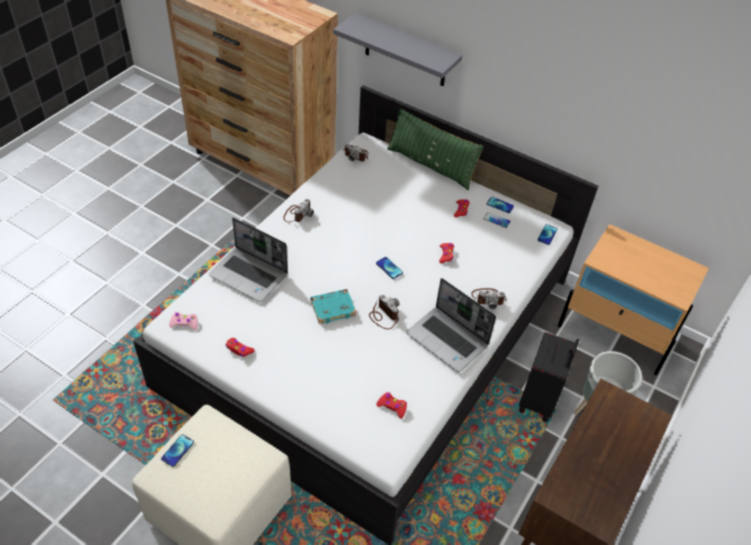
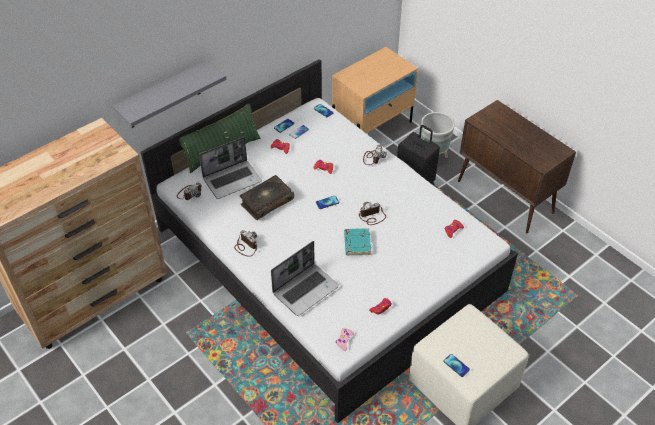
camera: 70 degrees left, 0 degrees up
(367, 215) = (266, 202): none -> book
(448, 340) = (403, 188): laptop -> laptop (232, 179)

